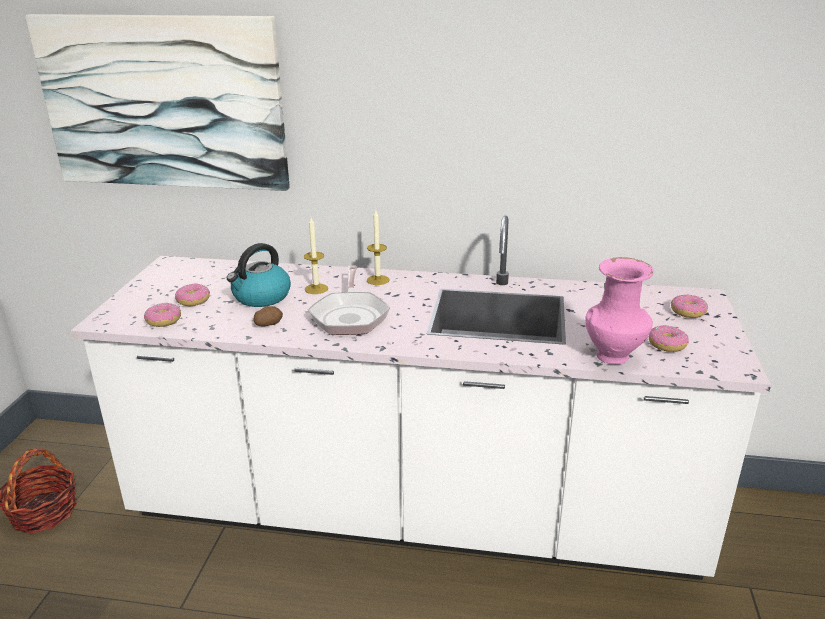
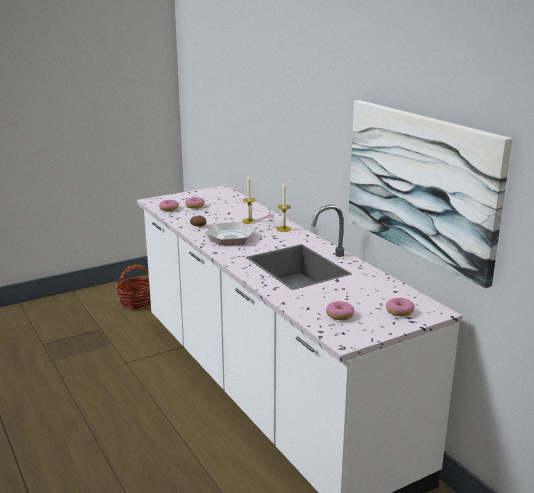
camera: 50 degrees right, 5 degrees down
(164, 103) = (235, 97): picture -> picture (420, 185)
(261, 297) = (220, 215): kettle -> none
(614, 356) = (299, 305): pink vase -> none

